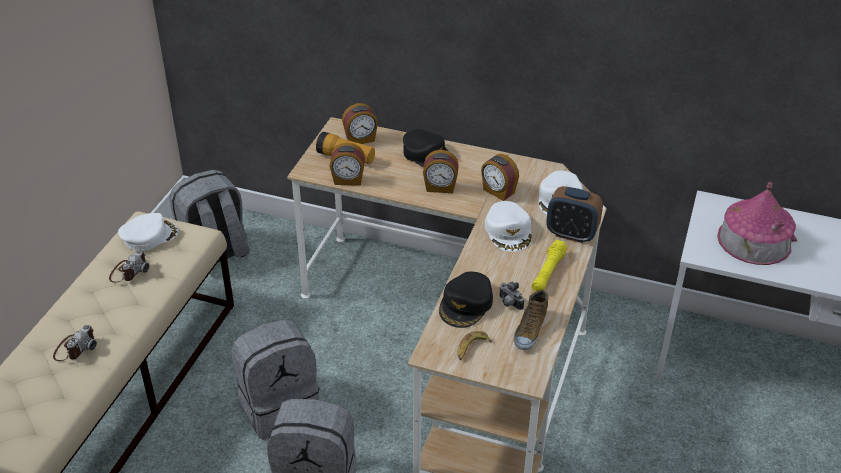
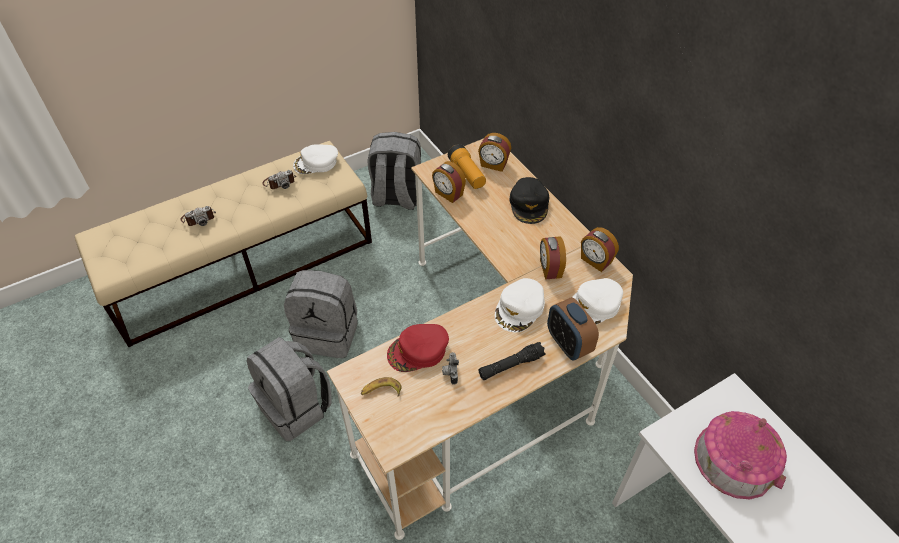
camera: 40 degrees right, 10 degrees up
(149, 236) = (316, 163): white cap -> white cap turned 150 degrees clockwise
(440, 187) = (508, 238): alarm clock -> alarm clock (595, 261)
(466, 304) = (418, 351): black cap -> red cap
(529, 330) = (440, 406): shoe -> none
(548, 272) = (511, 365): yellow flashlight -> black flashlight

